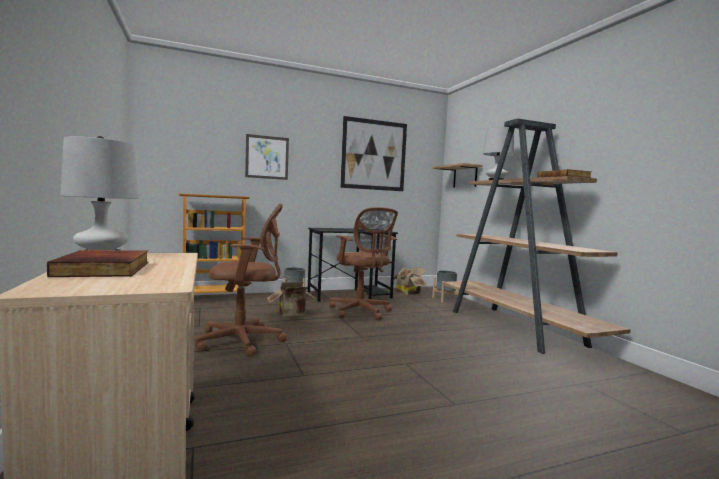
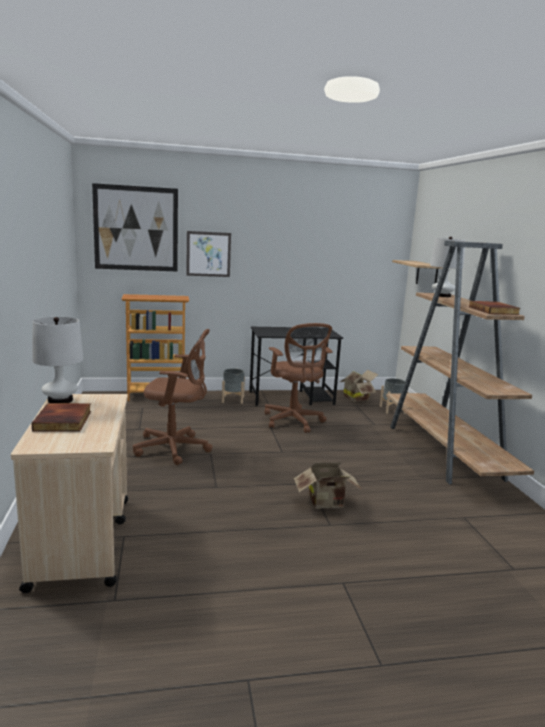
camera: 10 degrees right, 10 degrees up
(293, 314) = (226, 421): cardboard box -> cardboard box (327, 503)
(374, 155) = (325, 246): picture -> picture (136, 228)

